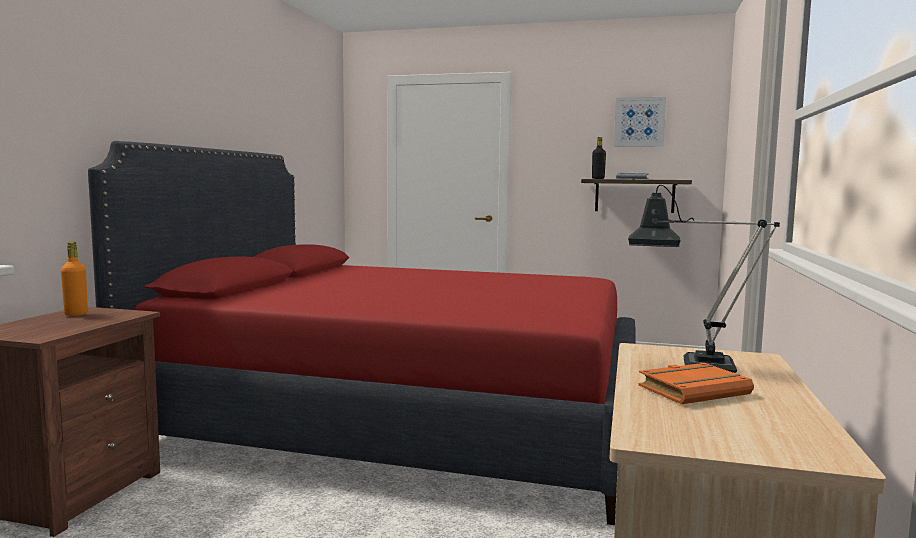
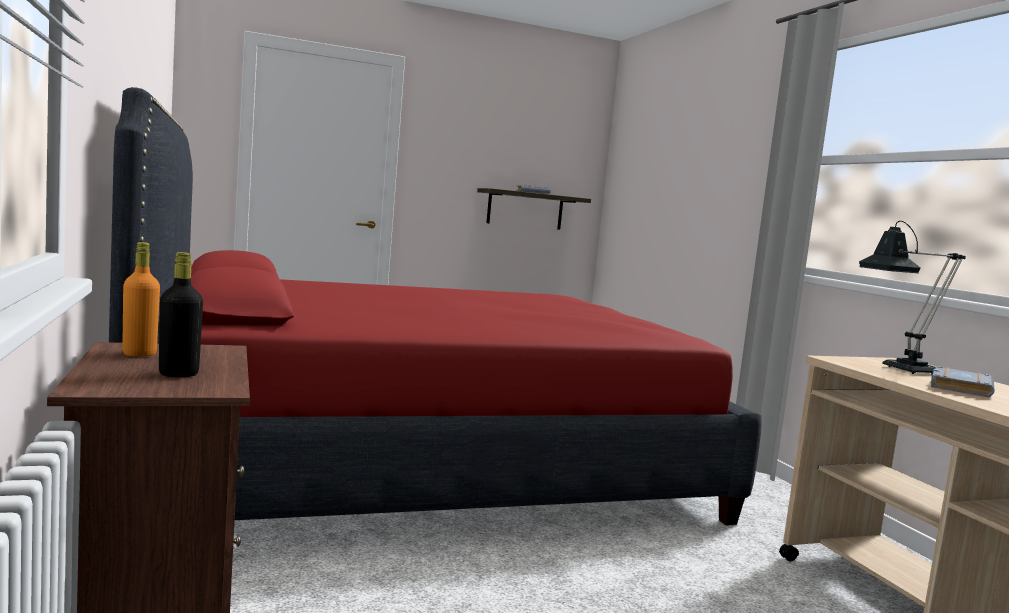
camera: 35 degrees left, 0 degrees up
(598, 178) = (502, 189): black bottle -> black bottle (178, 374)
(639, 122) = (534, 134): picture -> none
(693, 390) = (958, 387): orange book -> grey book

